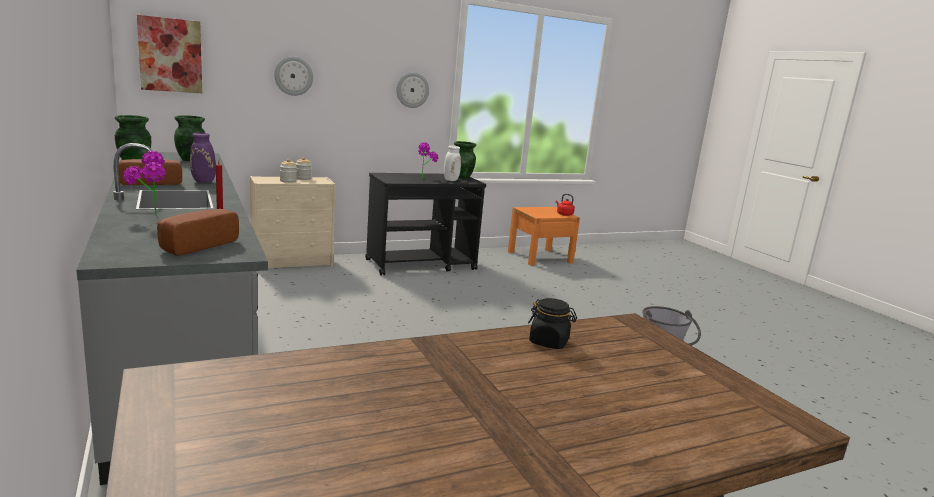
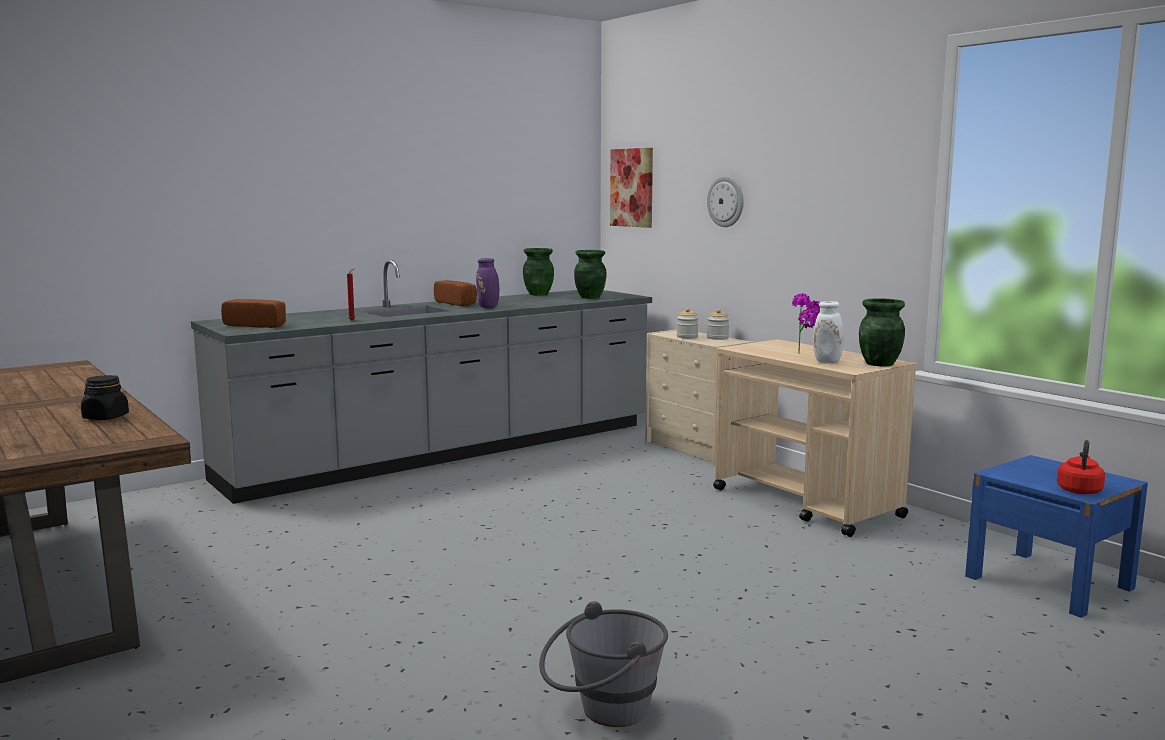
camera: 80 degrees right, 5 degrees down
(150, 217) = (334, 314): potted plant -> none
(412, 90) = (866, 212): wall clock -> none
(422, 264) = (807, 503): black cart -> beige cart
(540, 257) = (1048, 582): orange nightstand -> blue nightstand

